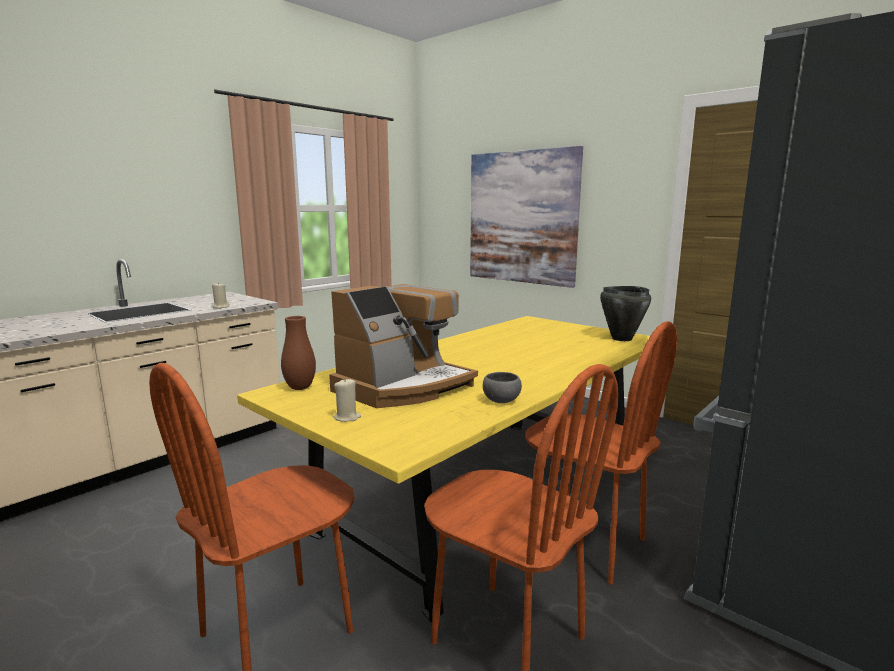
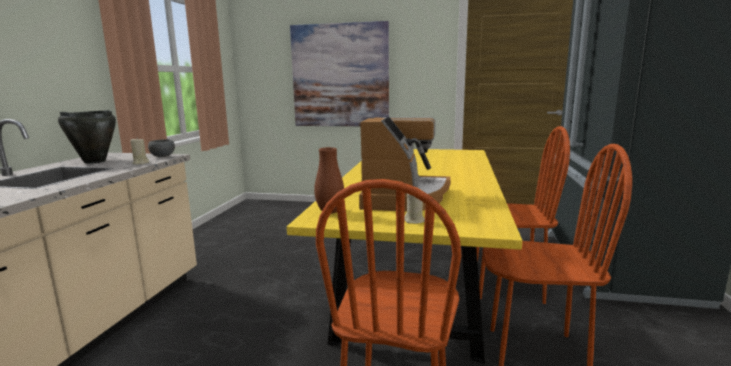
camera: 30 degrees left, 0 degrees up
(501, 400) = (481, 193): grey bowl -> grey bowl (163, 156)
(621, 339) = (463, 153): black cooking pot -> black cooking pot (94, 161)

